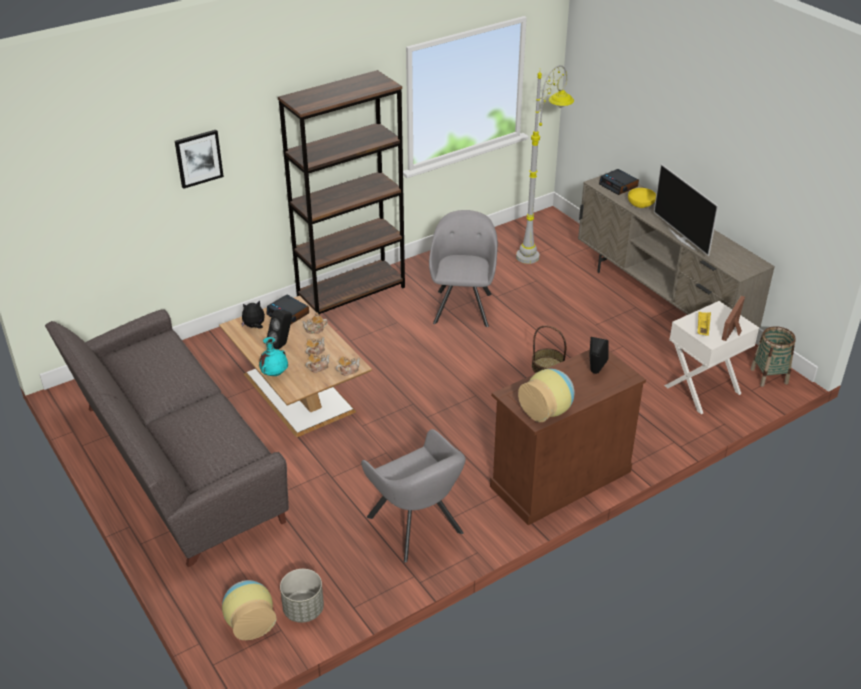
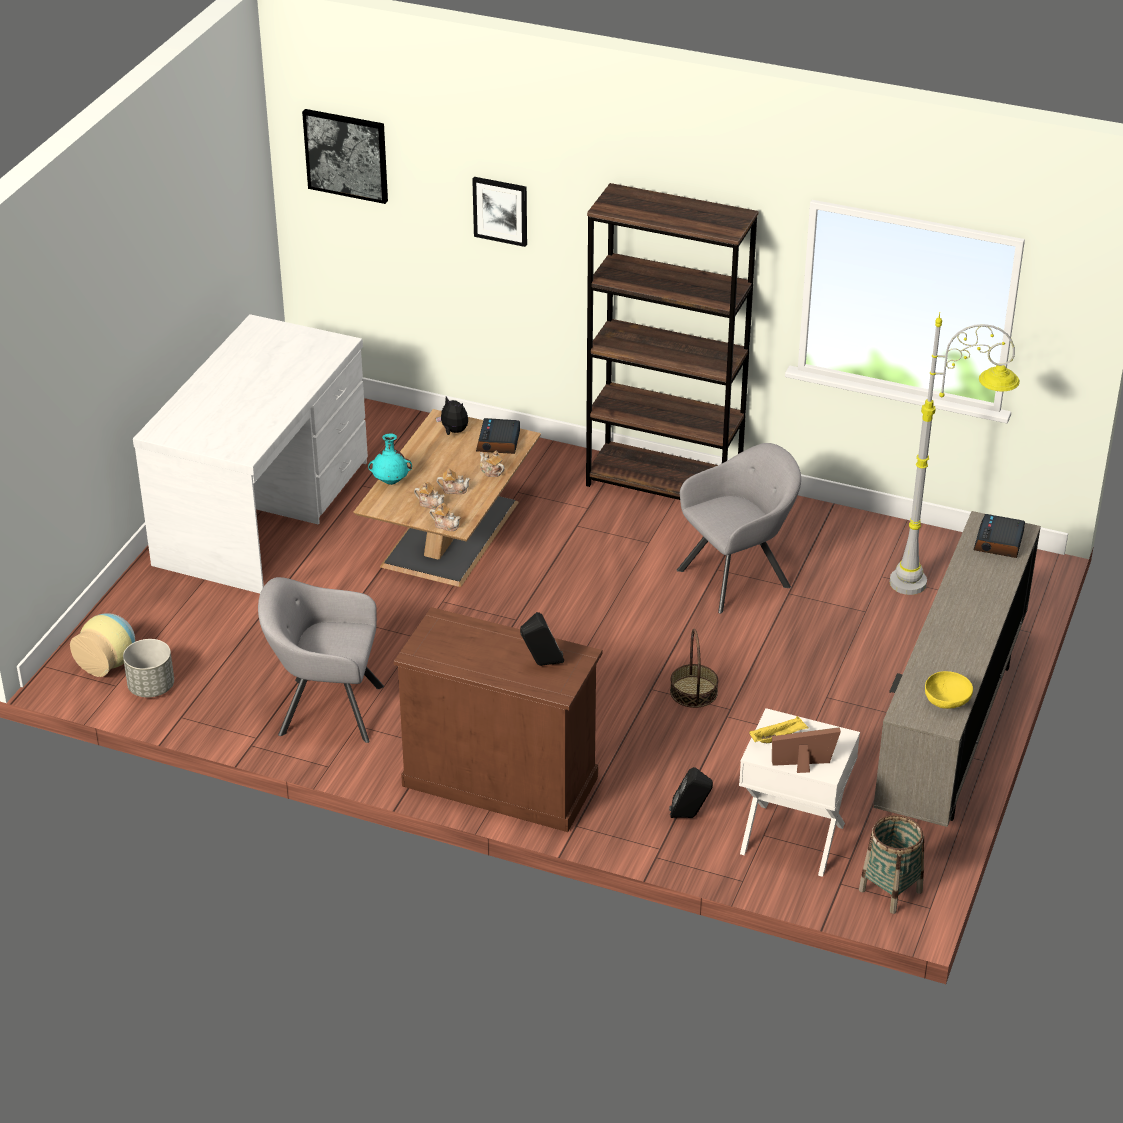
camera: 55 degrees right, 0 degrees up
(64, 173) = (346, 155): none -> picture
(174, 465) = (264, 513): grey sofa -> white desk
(282, 345) = (442, 463): black speaker -> black speaker (690, 816)
(417, 527) = (325, 709): grey armchair -> grey armchair turned 75 degrees clockwise
(548, 411) = (437, 656): vase -> none
(641, 205) = (973, 577): yellow bowl -> yellow bowl (947, 702)
(682, 239) = (929, 640): television -> none

